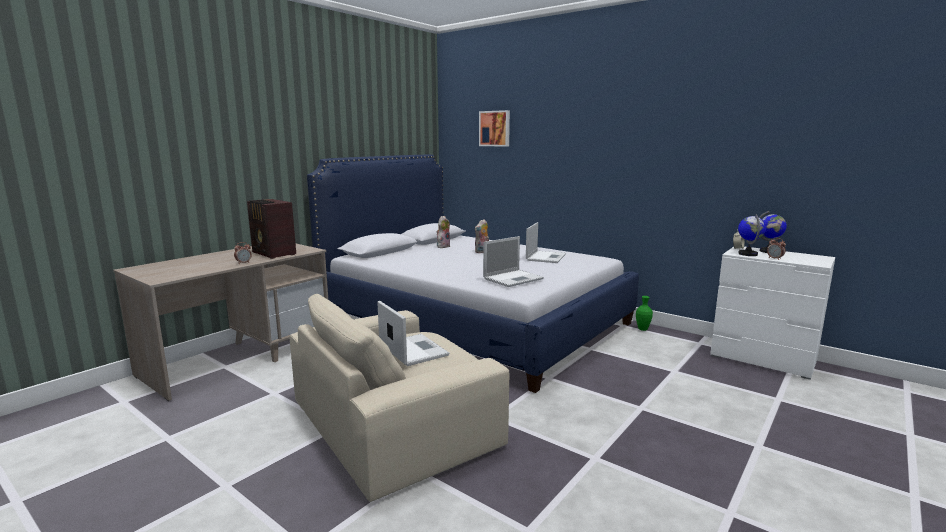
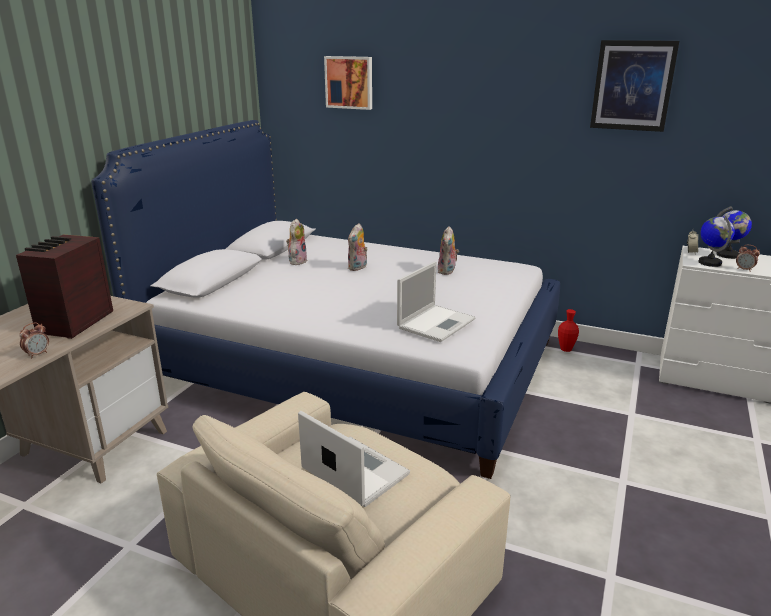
camera: 15 degrees left, 10 degrees up
(273, 253) = (73, 323): radio -> radio turned 75 degrees clockwise
(546, 257) = (447, 271): laptop -> plush toy
(642, 329) = (566, 349): green vase -> red vase
(689, 121) = (632, 86): none -> picture

